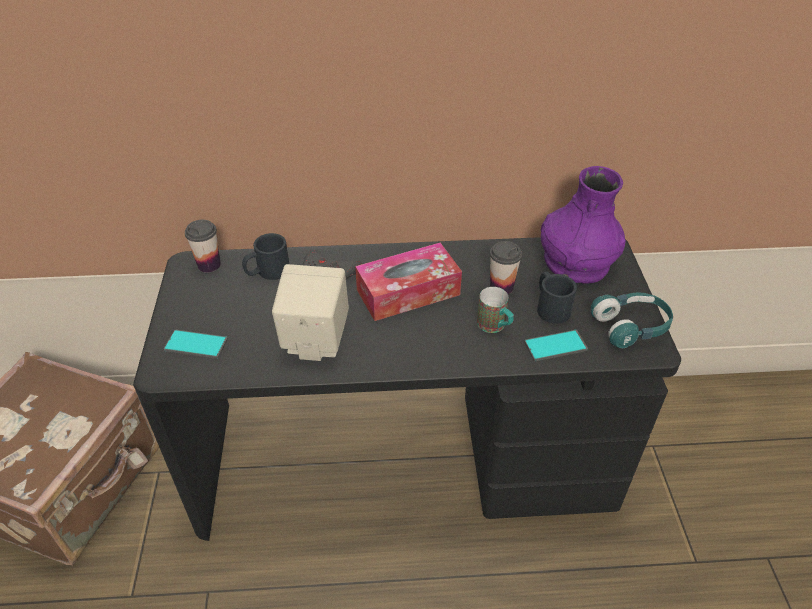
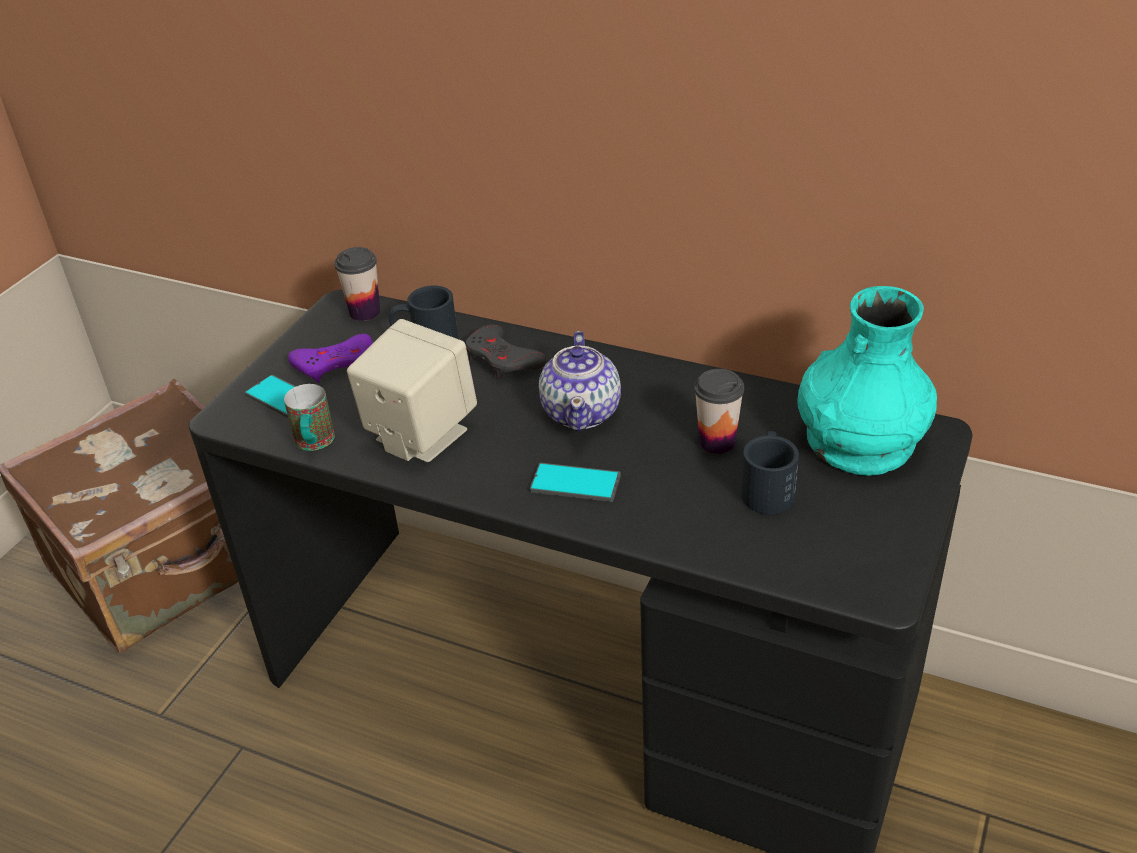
camera: 30 degrees right, 5 degrees down
(215, 308) = (335, 364): none -> purple game controller
(408, 292) = (582, 412): tissue box -> teapot
(495, 327) = (665, 490): mug -> mug (314, 444)
(555, 346) = (732, 541): phone -> phone (575, 483)
(576, 262) = (860, 440): purple vase -> turquoise vase
(631, 327) = (871, 552): turquoise headphones -> none

